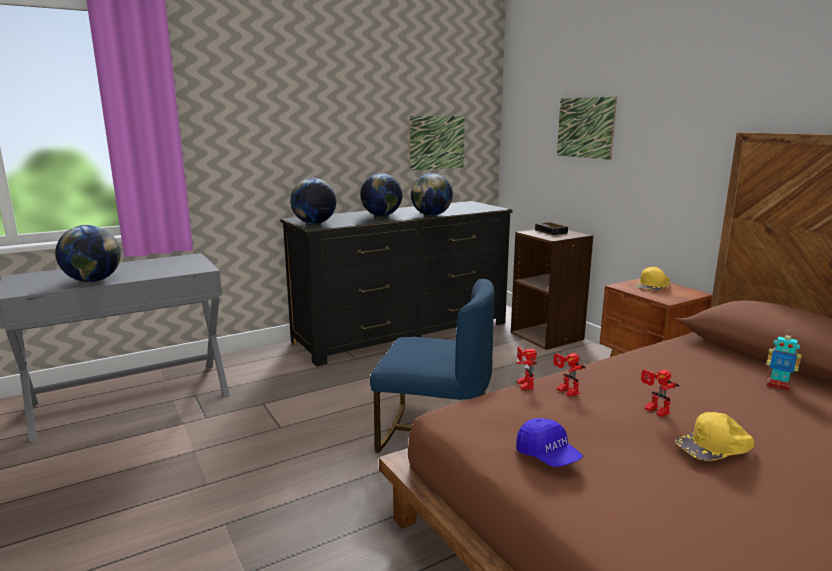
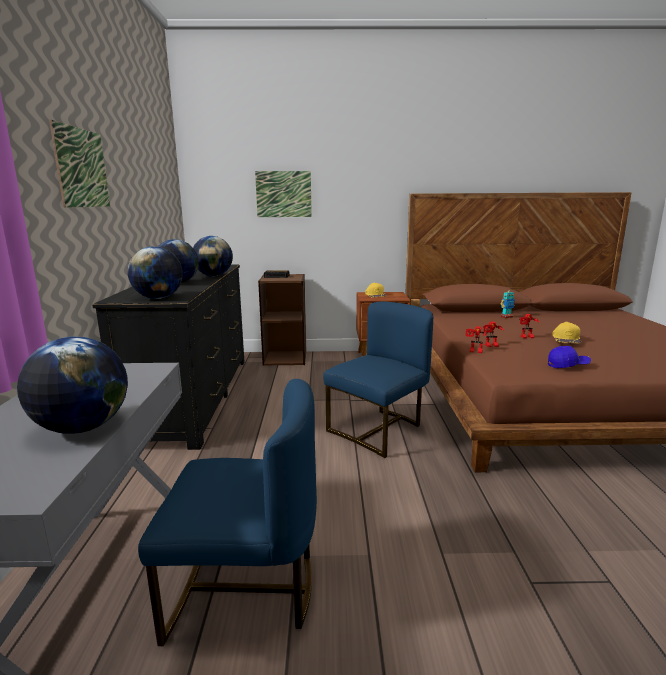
camera: 60 degrees left, 0 degrees up
(149, 443) = (244, 590): none -> blue chair
(437, 142) = (159, 209): picture -> picture (82, 168)

